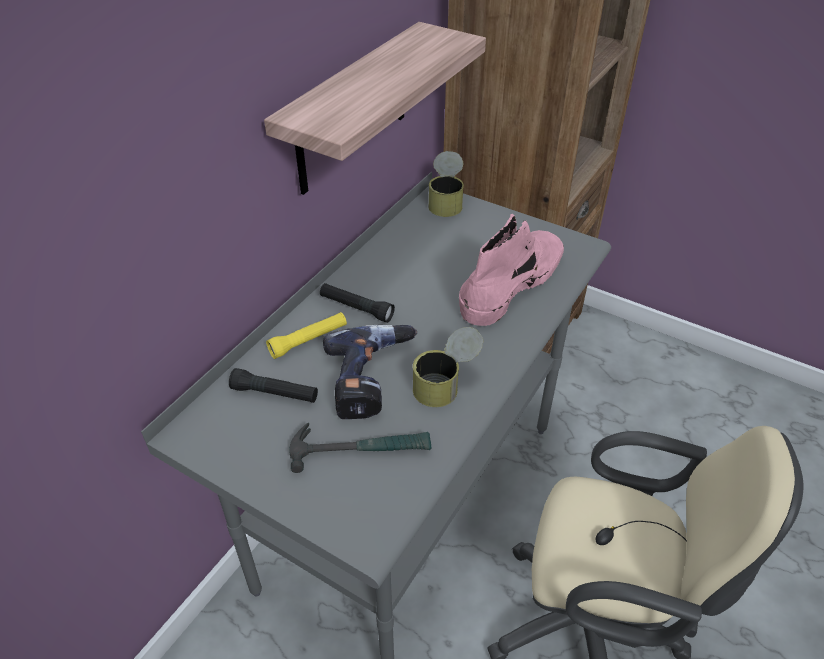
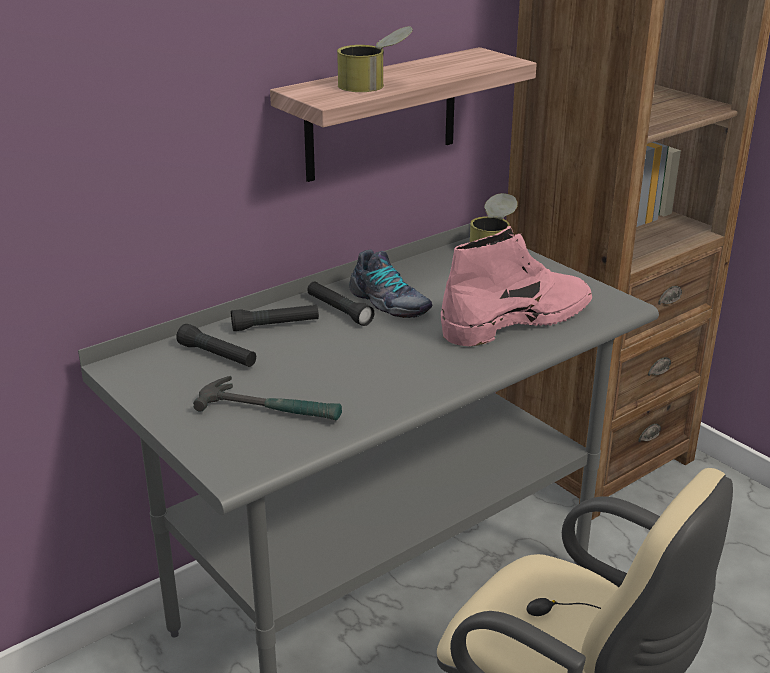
camera: 20 degrees right, 15 degrees down
(308, 340) = (275, 325): yellow flashlight -> black flashlight
(373, 379) = (318, 363): power drill -> none
(394, 288) = (388, 303): none -> shoe
(446, 384) = (390, 381): can -> can (375, 85)

